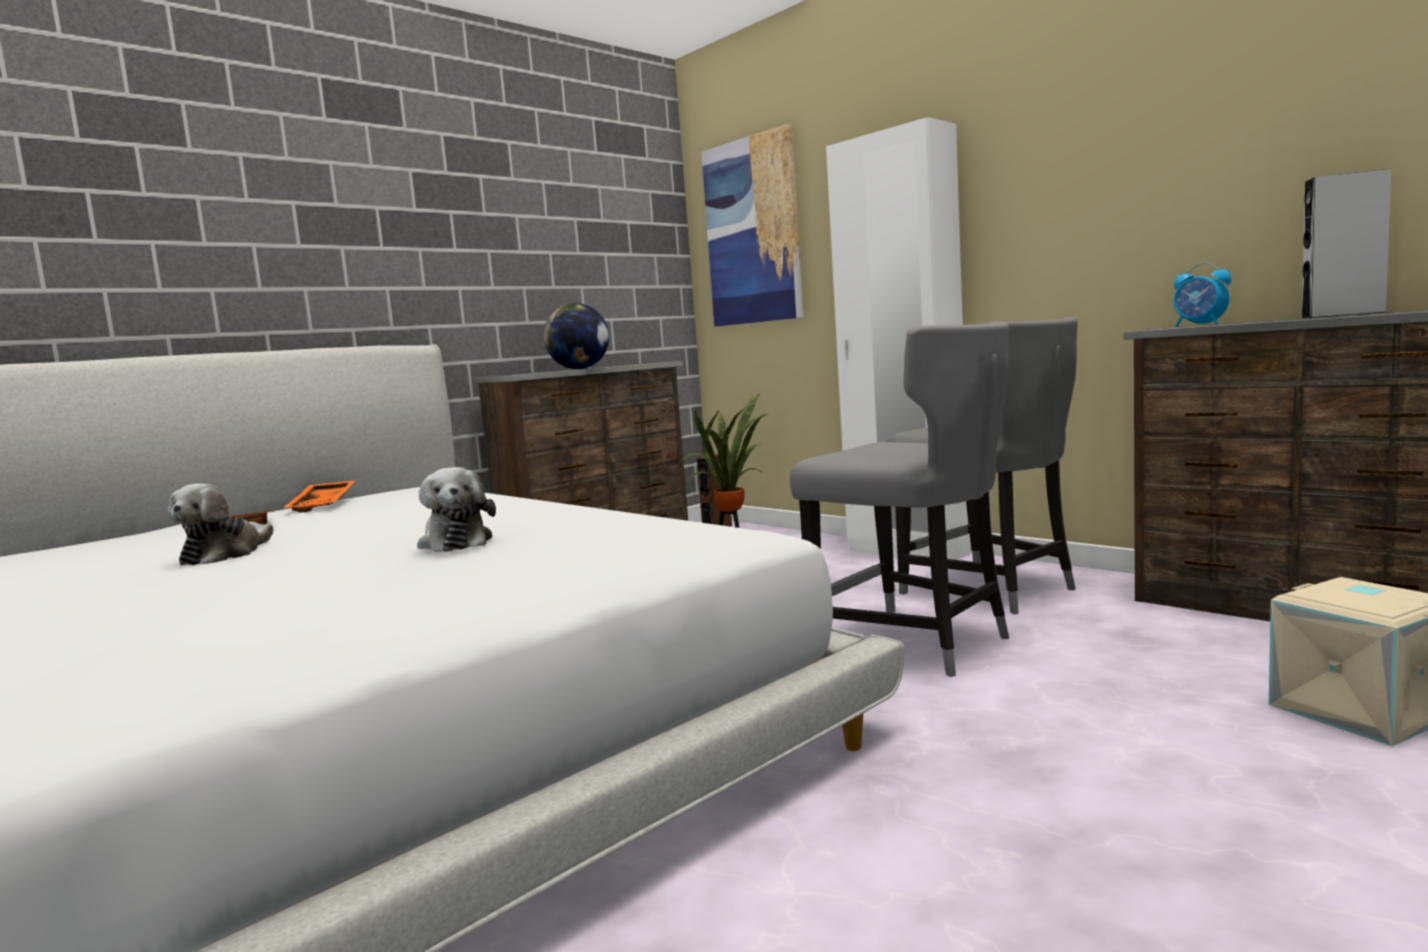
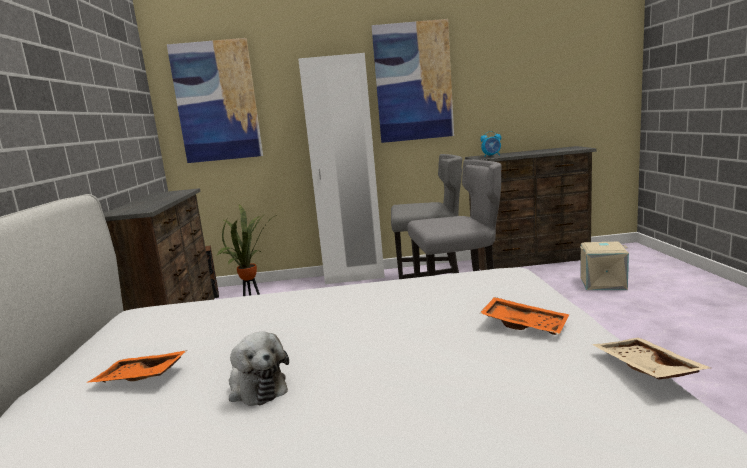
camera: 50 degrees left, 5 degrees up
(305, 666) = (644, 369): none -> beige tray
(324, 505) = (119, 344): orange tray -> orange tray (525, 324)
(456, 542) = (389, 319): plush toy -> none
(580, 368) = (160, 201): globe -> none
(1055, 164) = (413, 82): none -> picture
(1342, 315) = (535, 151): grey speaker -> none

